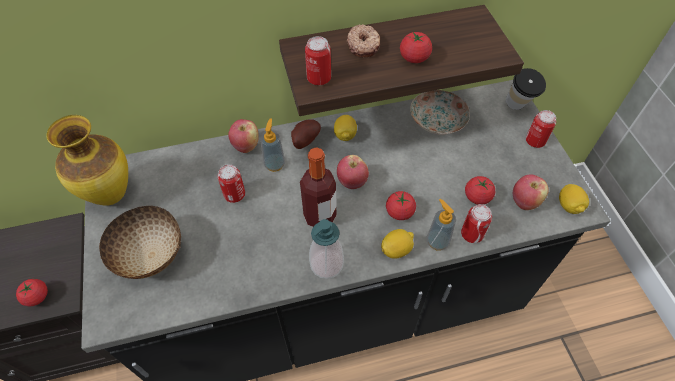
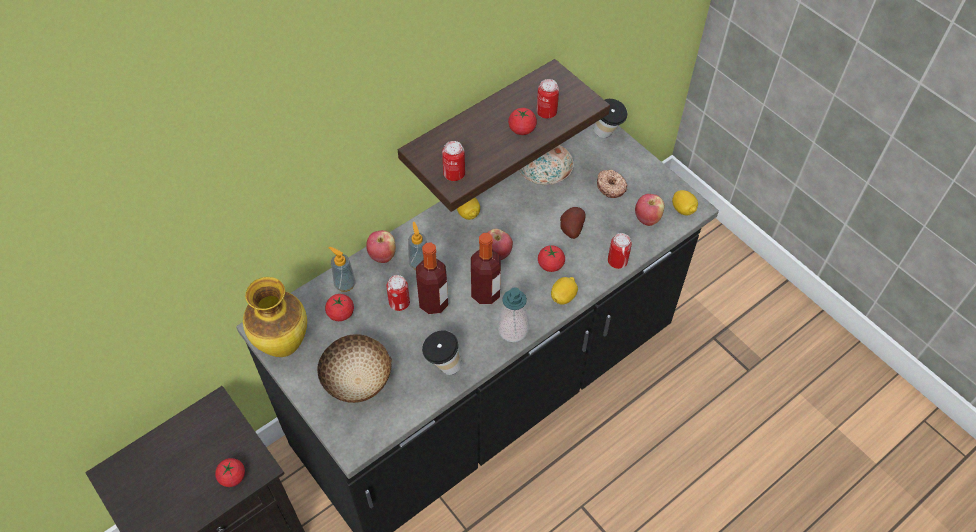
camera: 25 degrees left, 0 degrees up
(237, 274) = (443, 366): none -> cup
(265, 206) = (433, 303): none -> bottle
(304, 141) = (434, 231): potato -> potato (570, 229)
(364, 46) = (474, 131): donut -> donut (611, 187)
(437, 241) = (593, 277): soap dispenser -> soap dispenser (345, 284)
(477, 197) = (608, 228): tomato -> tomato (341, 313)
(535, 141) = (634, 162): can -> can (546, 112)

